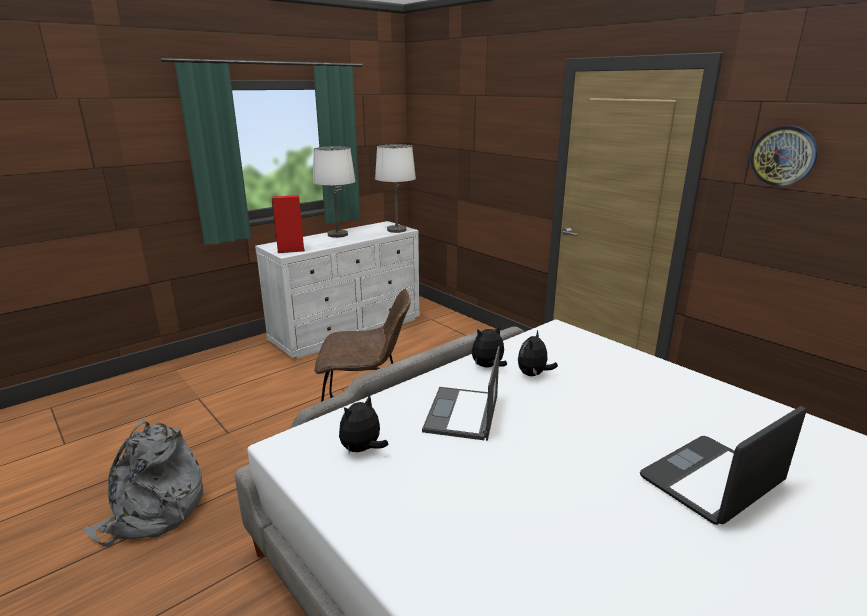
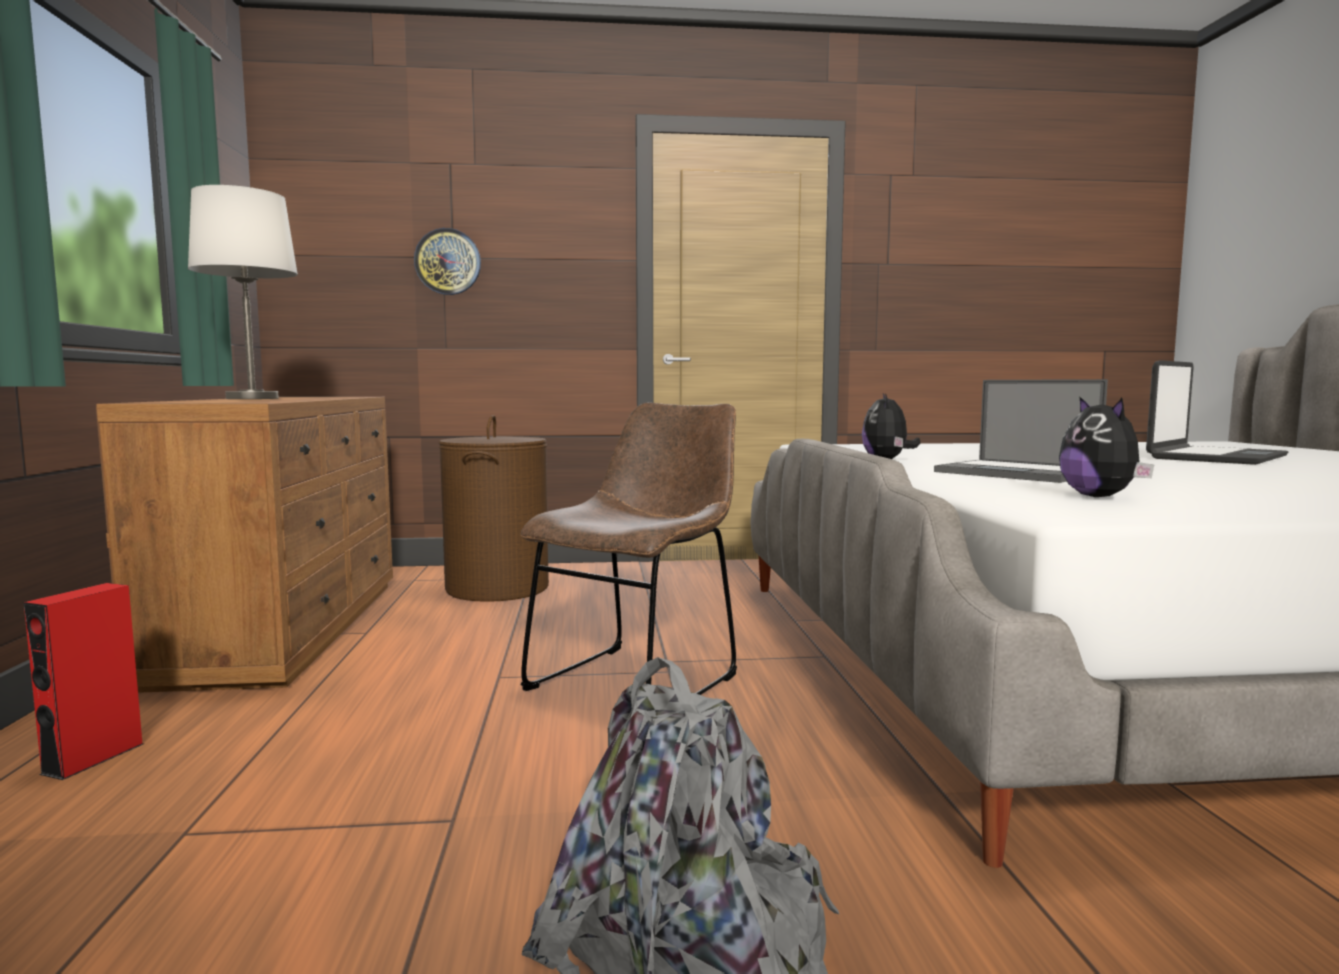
camera: 55 degrees left, 15 degrees down
(291, 250) = (241, 401): red speaker -> red speaker (93, 758)
(348, 330) = (289, 628): white dresser -> brown dresser
(397, 230) = (348, 396): white table lamp -> none
(444, 339) = (497, 588): none -> brown laundry basket
(533, 375) = (933, 457): plush toy -> none
(712, 481) = (1214, 457): laptop -> laptop turned 135 degrees counterclockwise
(783, 156) = (922, 229): wall clock -> wall clock (448, 262)

